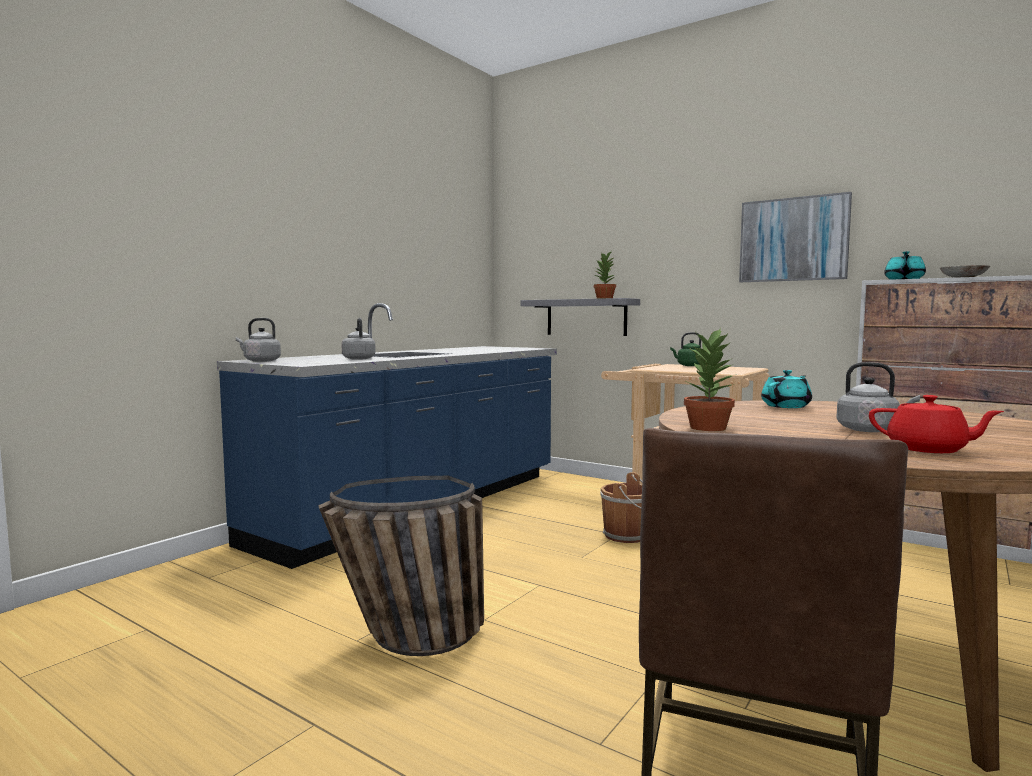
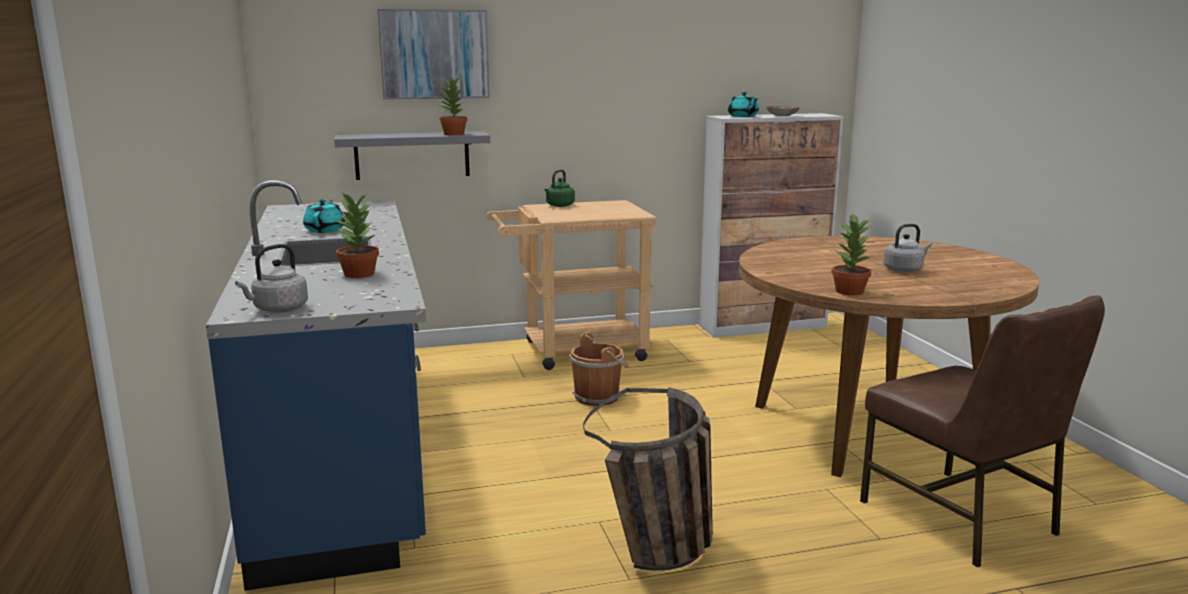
camera: 50 degrees left, 10 degrees up
(358, 358) = (358, 274): grey kettle -> potted plant
(786, 406) = (791, 253): turquoise teapot -> turquoise teapot (325, 230)
(793, 239) = (642, 71): picture -> picture (434, 54)
(928, 449) = (972, 281): red teapot -> none

